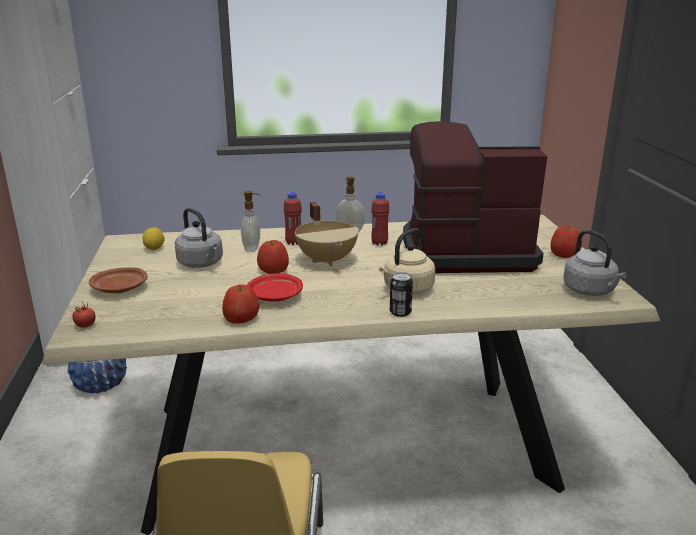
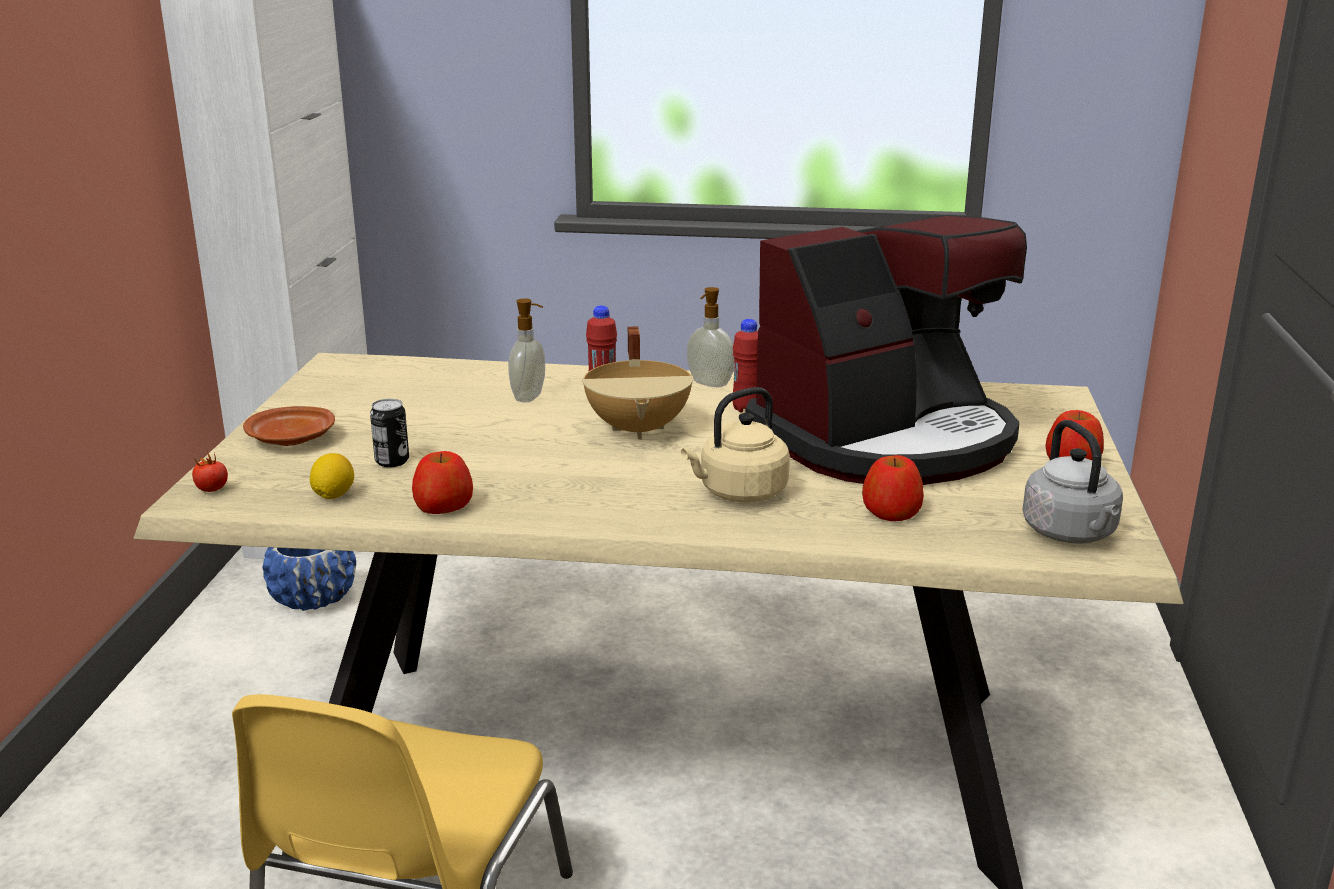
camera: 15 degrees right, 0 degrees up
(154, 248) = (378, 381): lemon -> lemon (333, 495)
(201, 264) = (435, 413): grey kettle -> none
(273, 269) = (542, 435): apple -> apple (892, 512)
(275, 296) = (517, 478): red plate -> none
(400, 312) = (703, 528): can -> can (392, 461)
(464, 252) = (887, 440): coffee machine -> coffee machine turned 135 degrees clockwise

